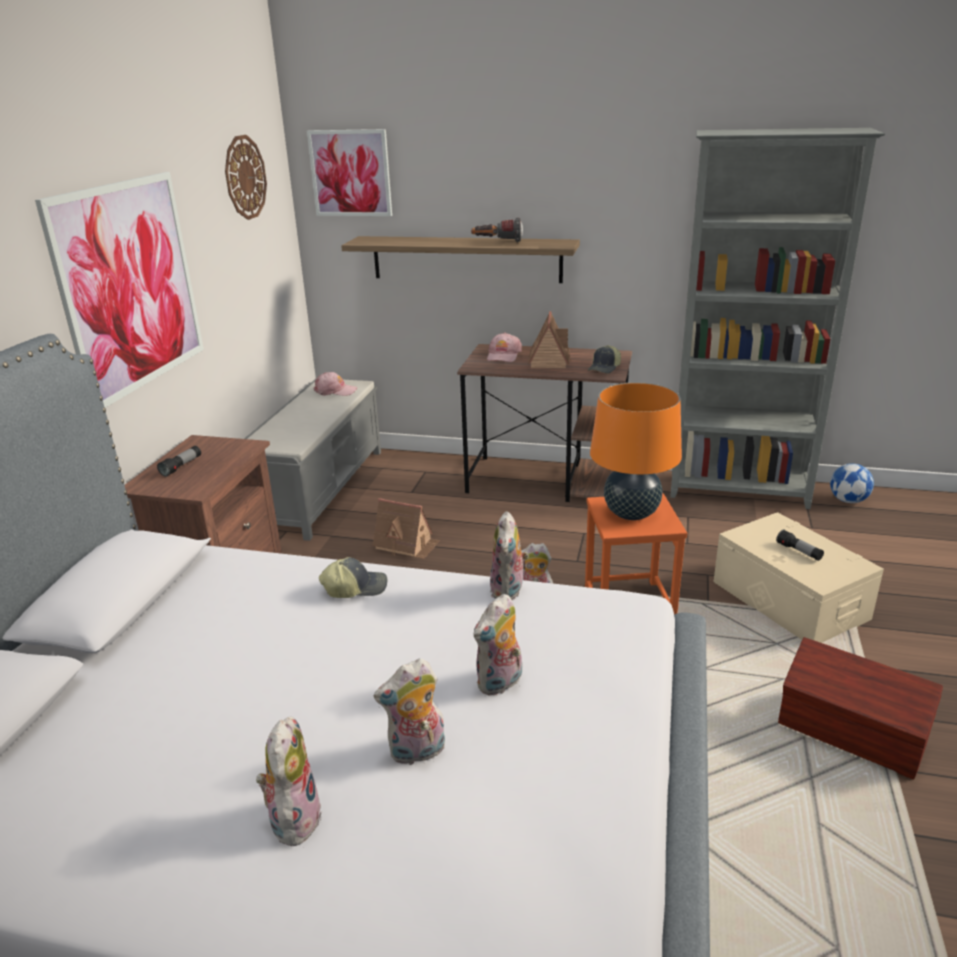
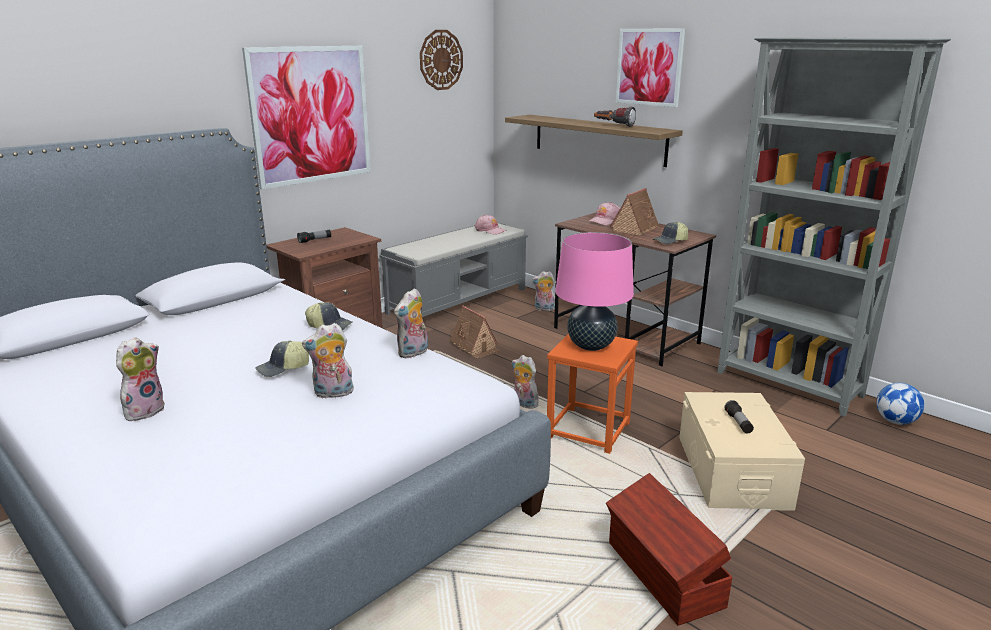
camera: 30 degrees right, 5 degrees down
(350, 173) = (529, 65): picture -> picture (649, 67)
(390, 672) = (283, 368): none -> cap
(417, 753) = (239, 407): plush toy -> plush toy (544, 309)
(631, 513) = (591, 345): orange table lamp -> pink table lamp

